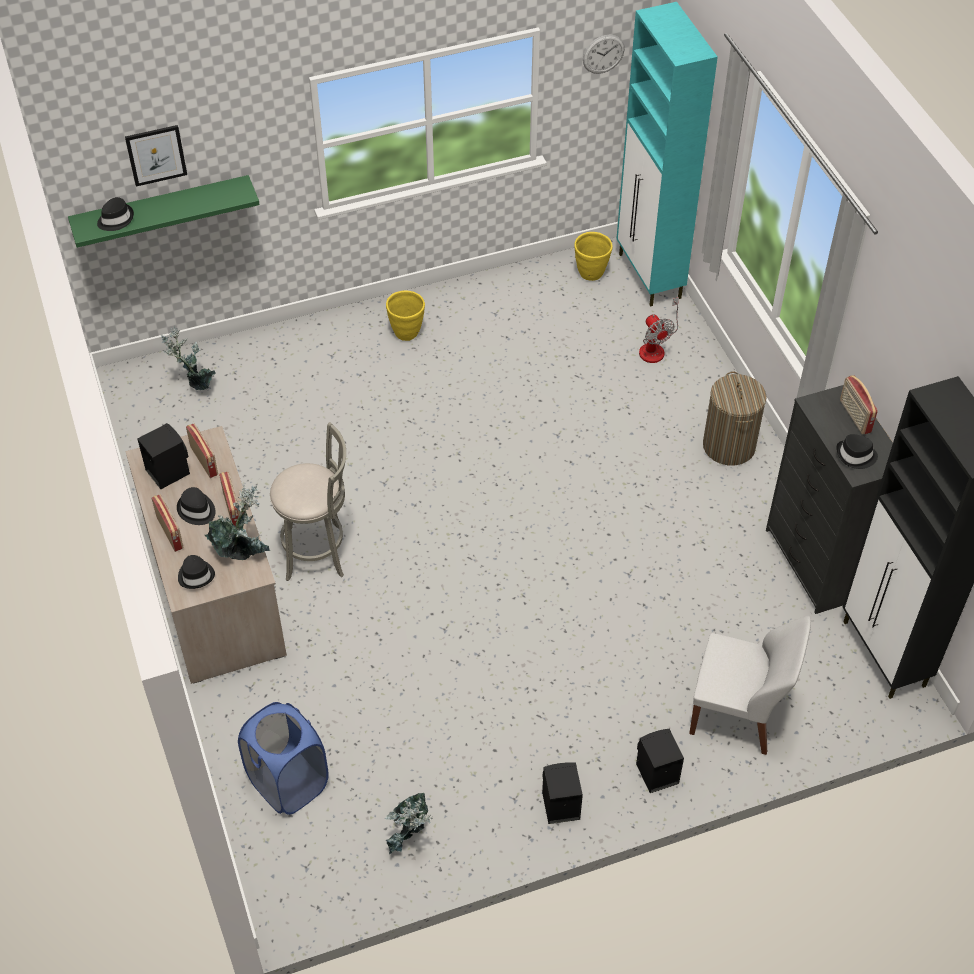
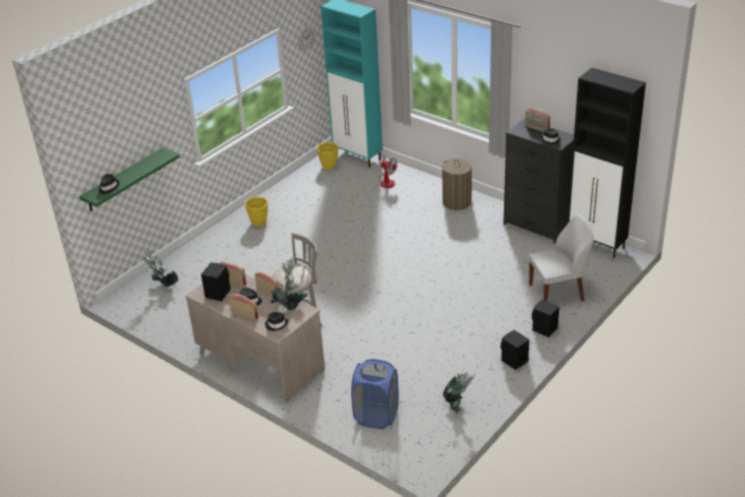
camera: 30 degrees left, 15 degrees down
(156, 155) = (119, 144): picture -> none

